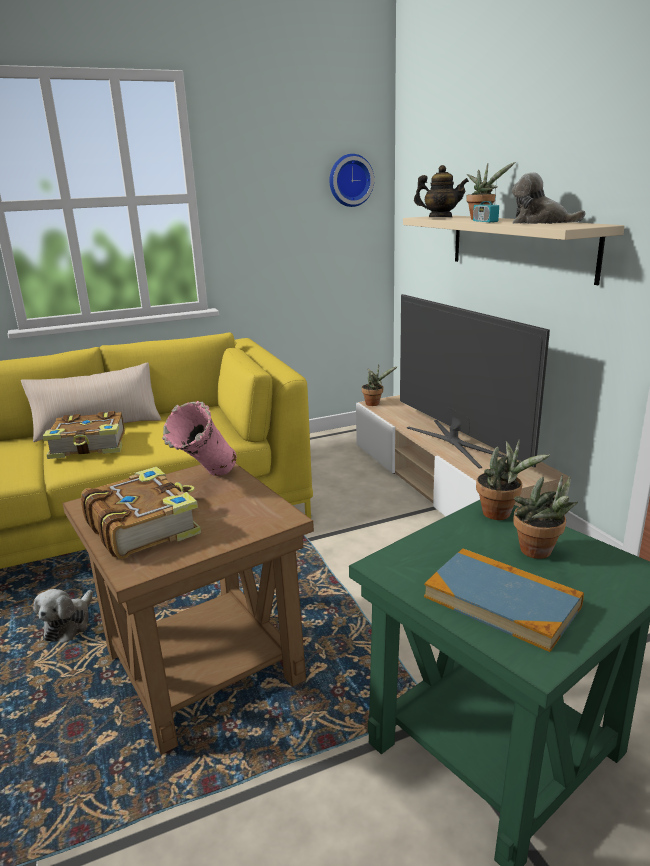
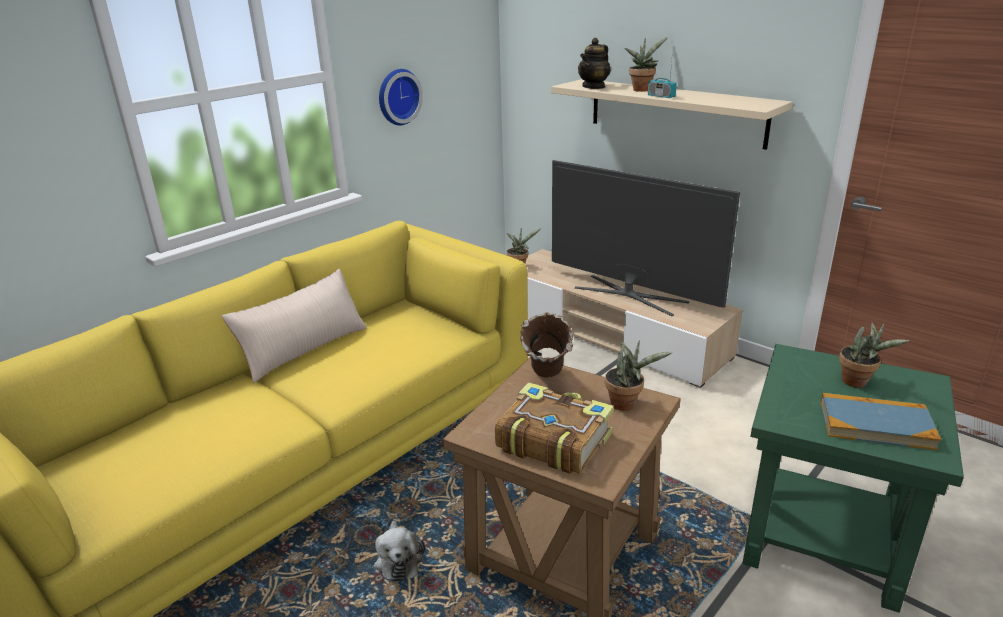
camera: 25 degrees left, 5 degrees up
(90, 446) = (331, 373): book -> none
(205, 482) = (547, 385): pink vase -> brown vase
(350, 180) = (465, 42): wall clock -> wall clock (397, 96)
(440, 218) = (594, 87): teapot -> teapot turned 135 degrees clockwise
(501, 514) = (802, 358): potted plant -> potted plant (626, 404)
(540, 222) = (716, 98): plush toy -> none

